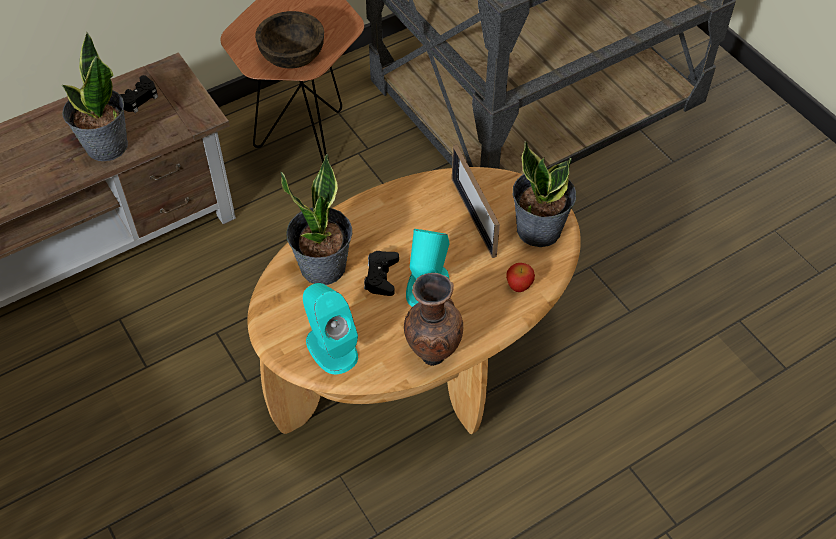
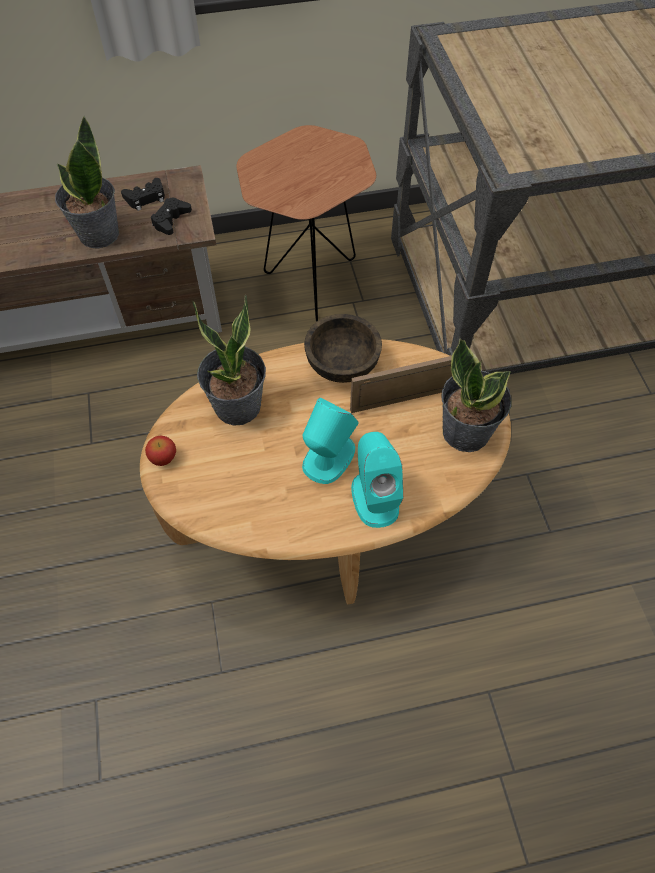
camera: 20 degrees right, 5 degrees up
(293, 57) = (295, 194): brown bowl -> brown bowl (343, 365)
(331, 348) = (209, 491): turquoise speaker -> turquoise speaker (374, 497)
(381, 276) = (288, 433): black game controller -> black game controller (171, 220)
(431, 353) = (303, 528): brown vase -> none
(473, 217) = (405, 399): picture frame -> picture frame turned 75 degrees clockwise
(519, 285) = (421, 485): apple -> apple (163, 458)

